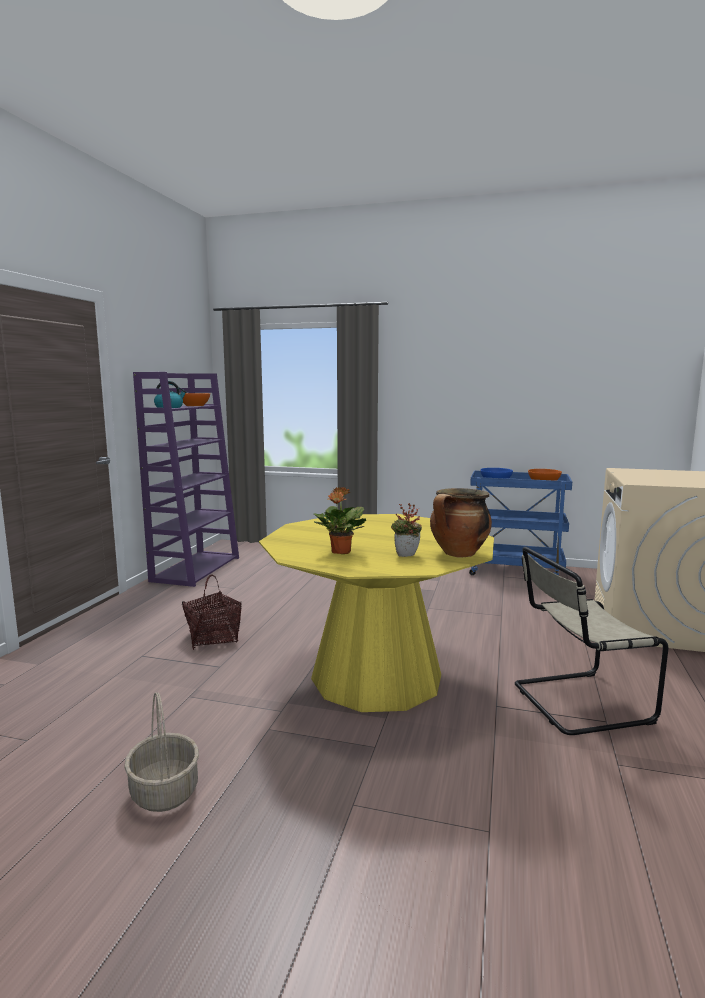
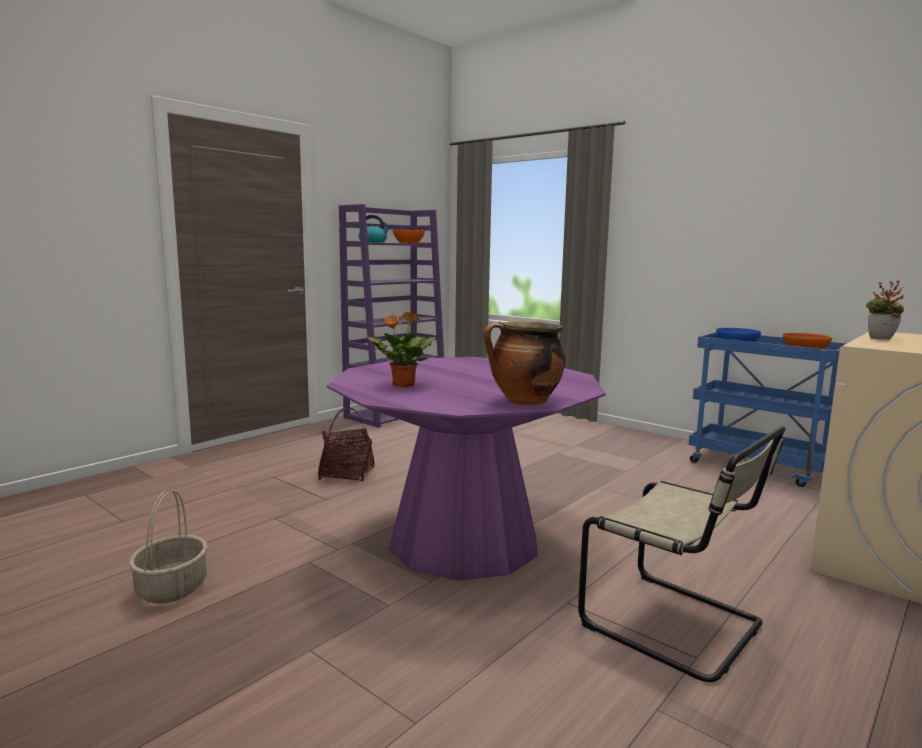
camera: 25 degrees right, 0 degrees up
(376, 676) = (463, 541): yellow dining table -> purple dining table
(406, 556) = (461, 396): potted plant -> potted plant (880, 339)
(576, 703) = (677, 626): beige chair -> beige chair turned 150 degrees counterclockwise

